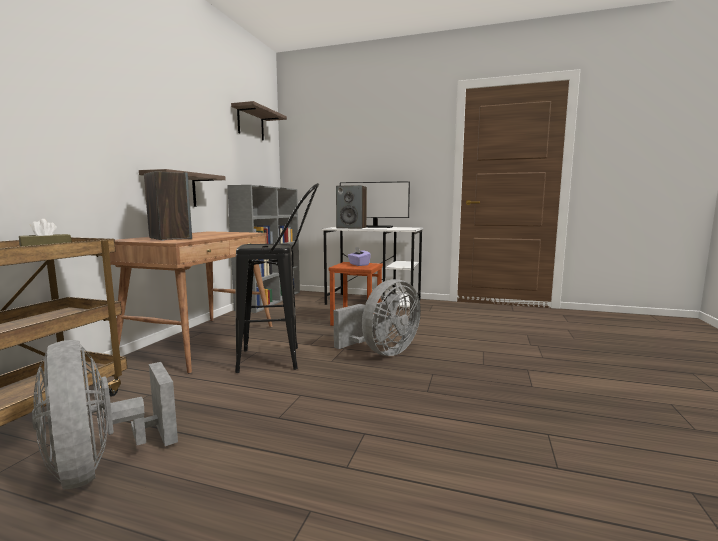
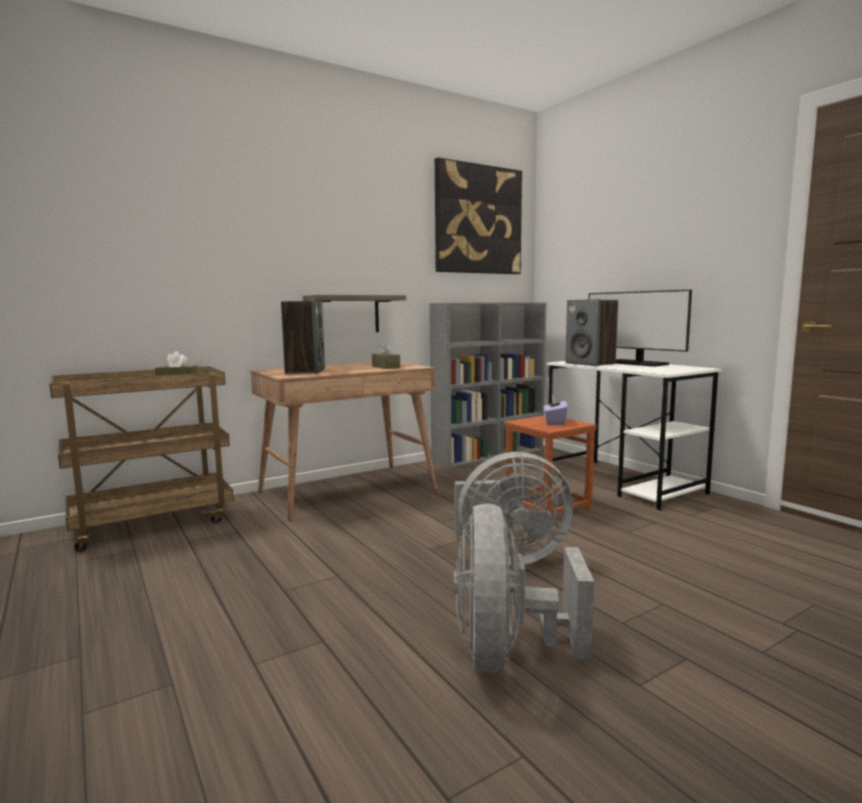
camera: 40 degrees right, 0 degrees up
(101, 465) = (132, 578): grey fan -> grey fan (507, 654)
(228, 233) = (386, 367): none -> brown tissue box
(250, 124) = (478, 220): shelf -> picture
(281, 359) = (385, 530): black stool -> none

